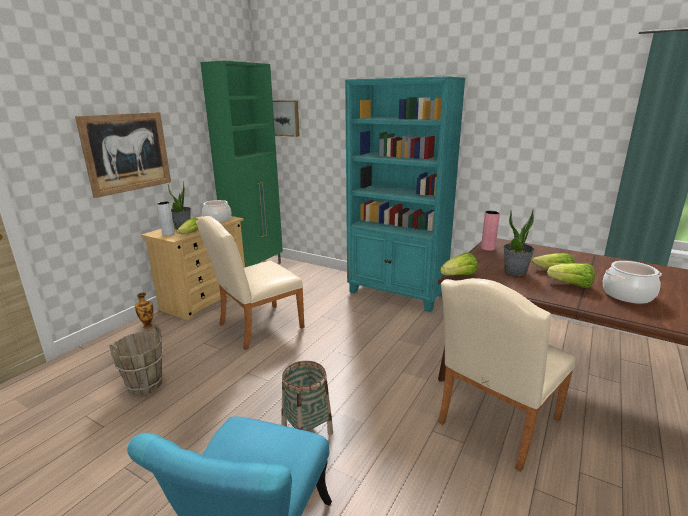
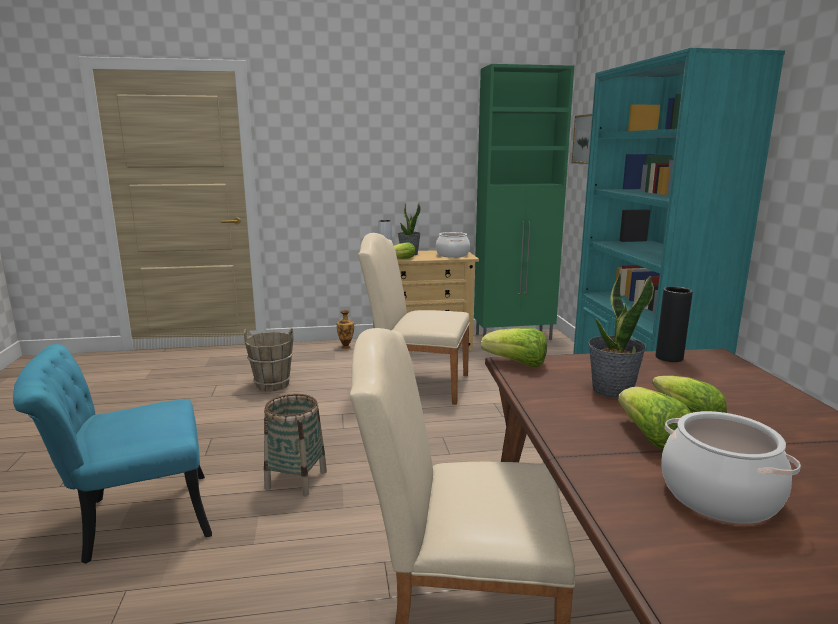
camera: 50 degrees right, 5 degrees down
(127, 152) = (370, 165): picture -> none
(488, 248) = (669, 357): pink vase -> black vase

